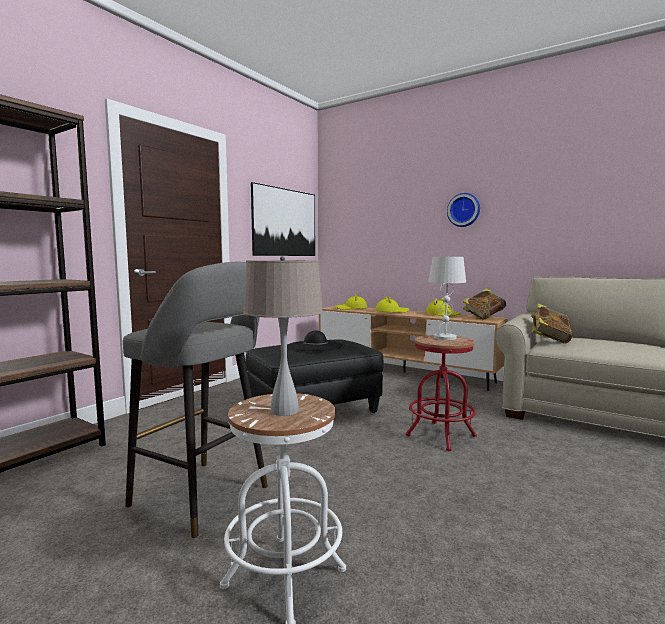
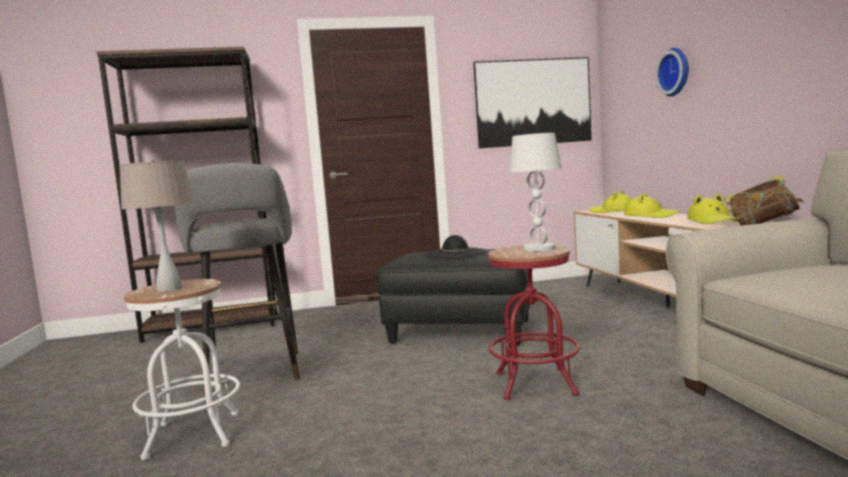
camera: 45 degrees right, 0 degrees up
(464, 210) = (754, 42): wall clock -> wall clock (676, 72)
(549, 340) = (781, 267): book -> none

